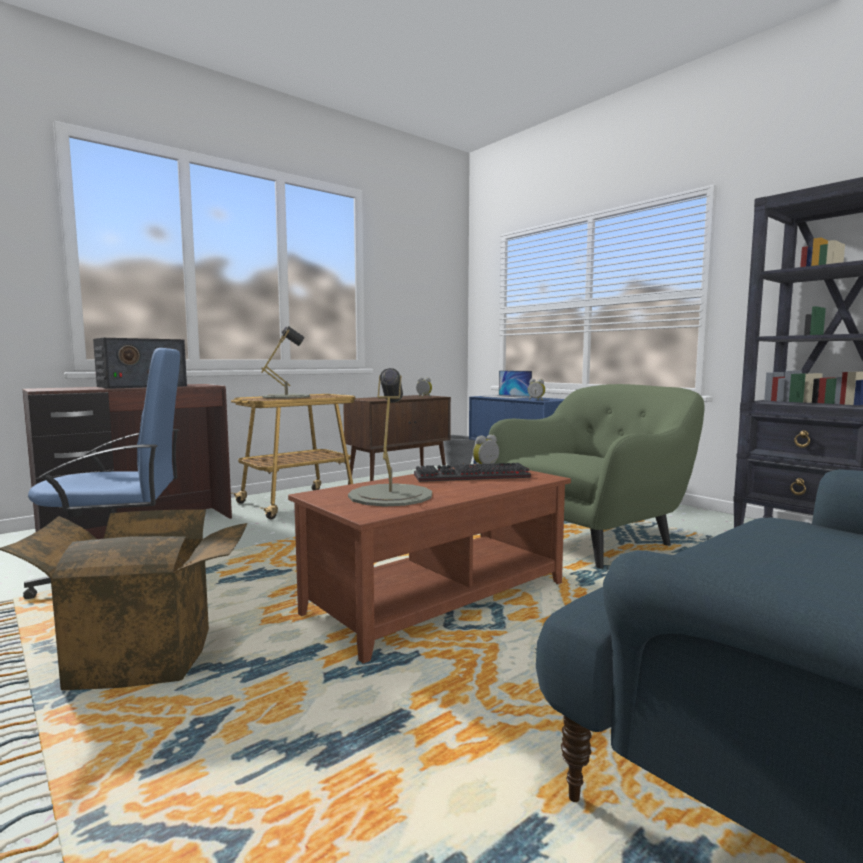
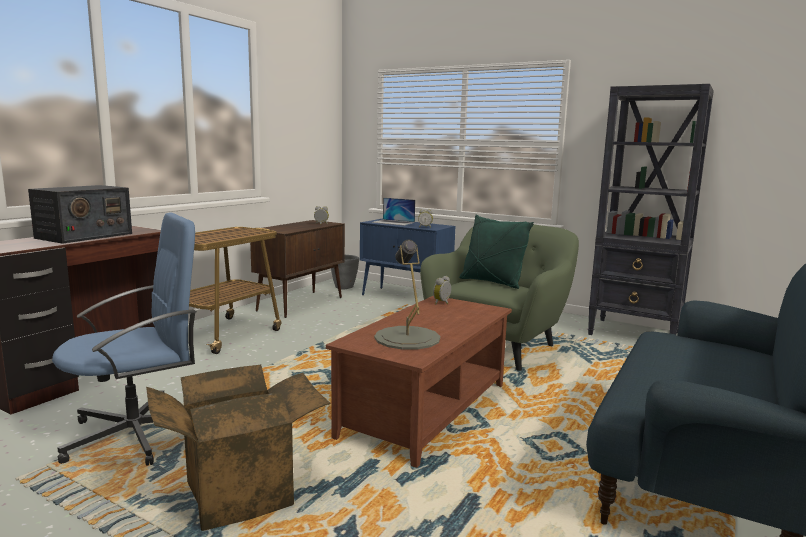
camera: 20 degrees left, 5 degrees up
(286, 396) = (212, 234): grey table lamp -> none
(470, 477) = (441, 313): keyboard -> none
(579, 454) = (492, 282): none -> green pillow

